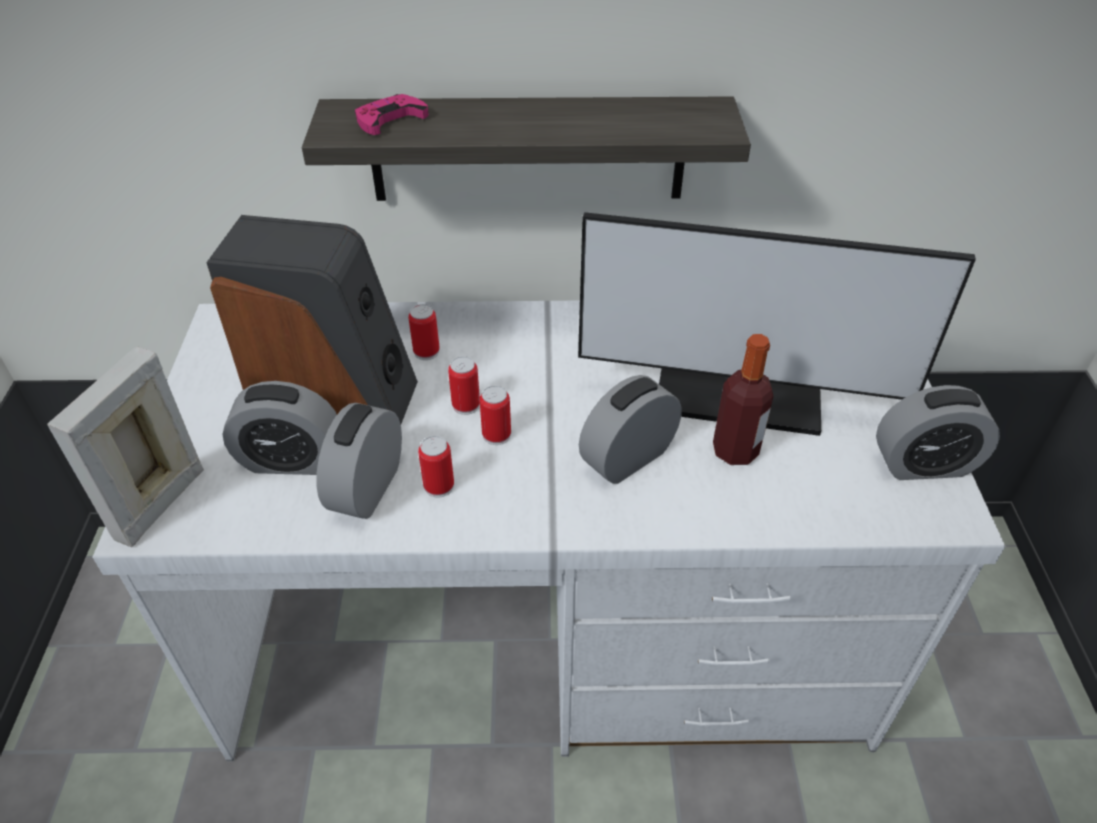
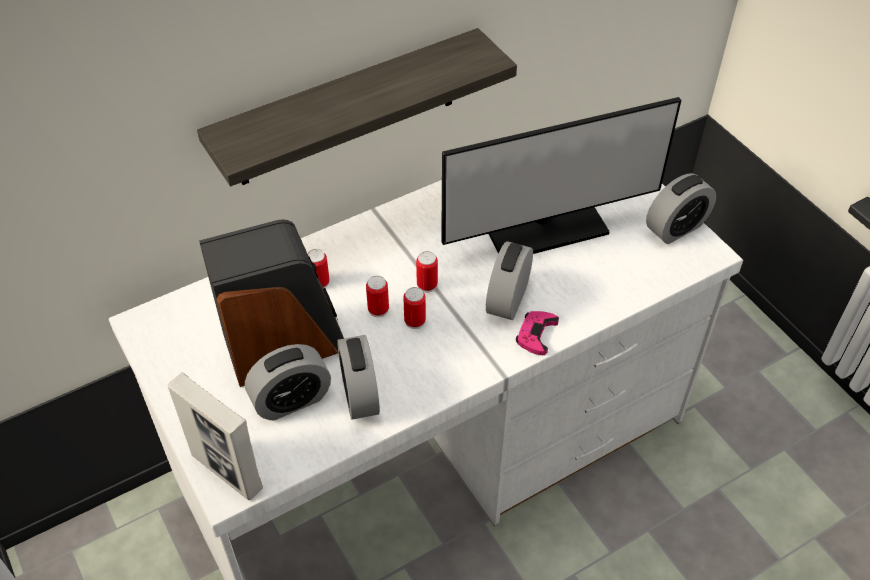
camera: 30 degrees left, 5 degrees up
(160, 505) = (227, 472): picture frame -> picture frame turned 45 degrees counterclockwise
(390, 119) = (268, 129): pink game controller -> pink game controller (536, 334)
(439, 486) = (405, 371): can -> can (427, 285)
(735, 451) = (567, 266): bottle -> none

